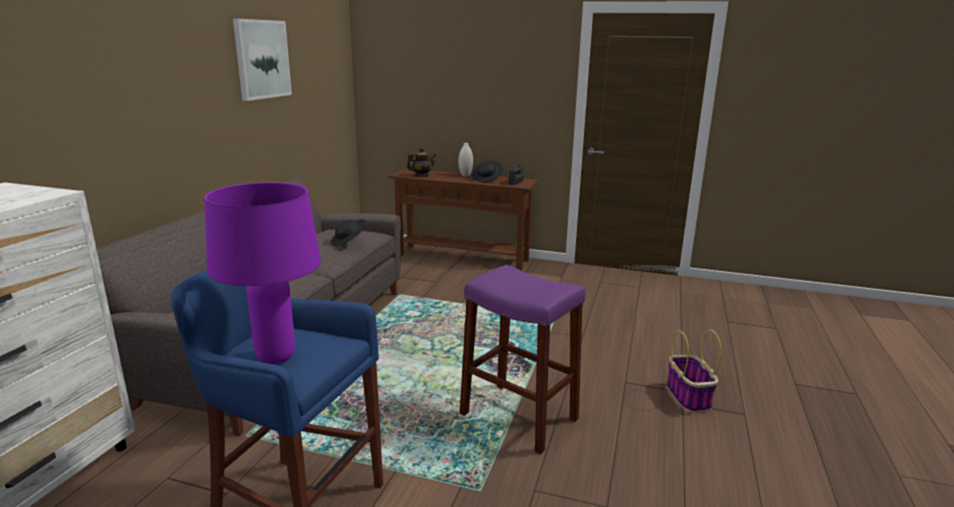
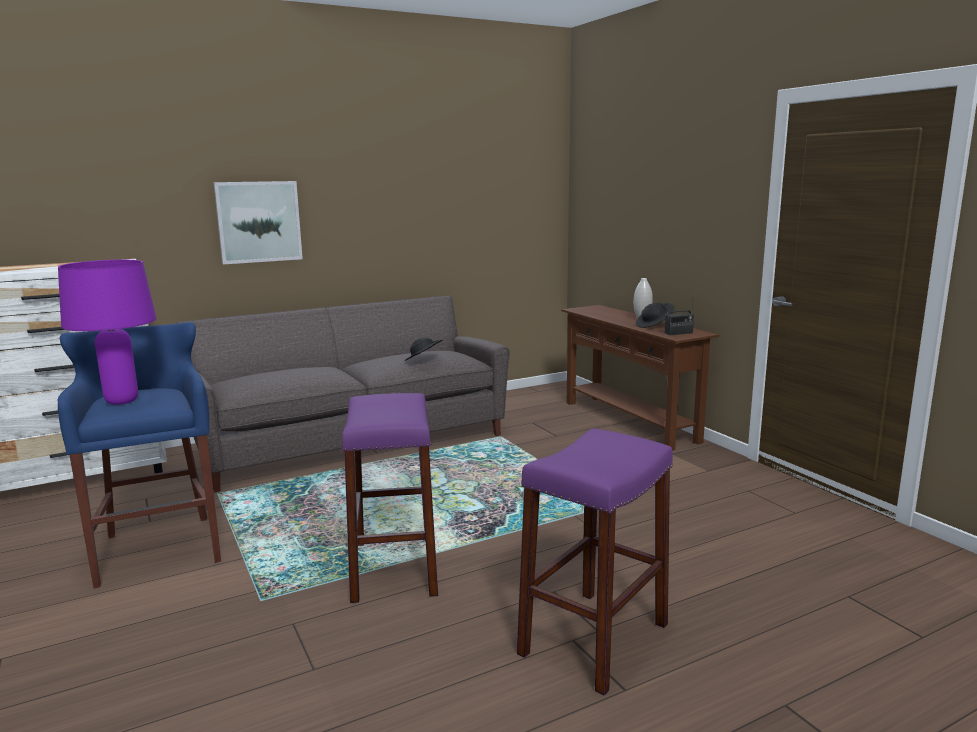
camera: 45 degrees right, 5 degrees down
(262, 59) = (418, 177): picture -> picture (258, 222)
(421, 176) = (593, 313): teapot -> none
(689, 397) = (594, 639): basket -> purple stool

